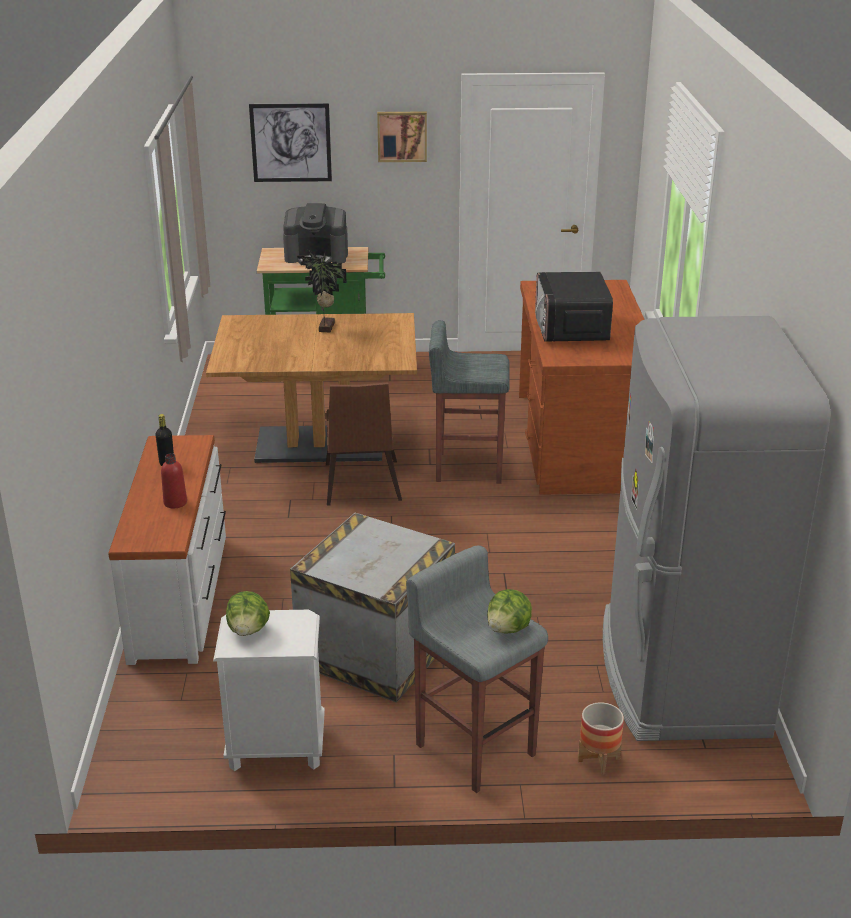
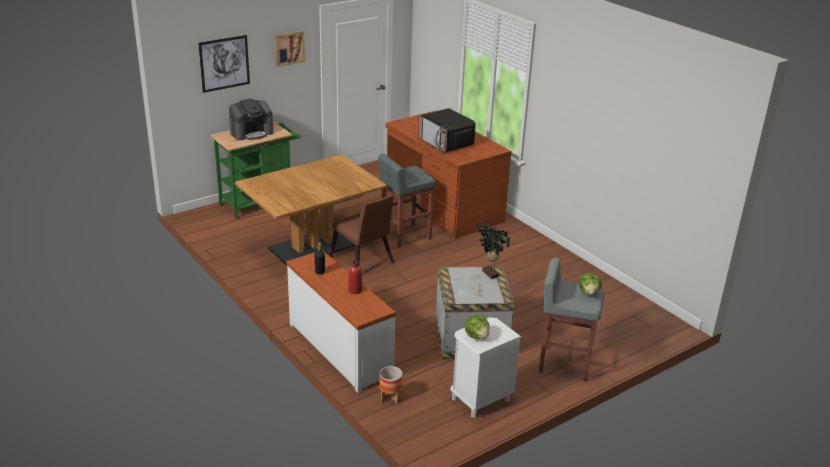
camera: 35 degrees left, 0 degrees up
(325, 327) = (305, 174): potted plant -> potted plant (489, 274)
(599, 759) = (616, 347): planter -> planter (390, 398)
(679, 676) = (607, 301): grey fridge -> none

